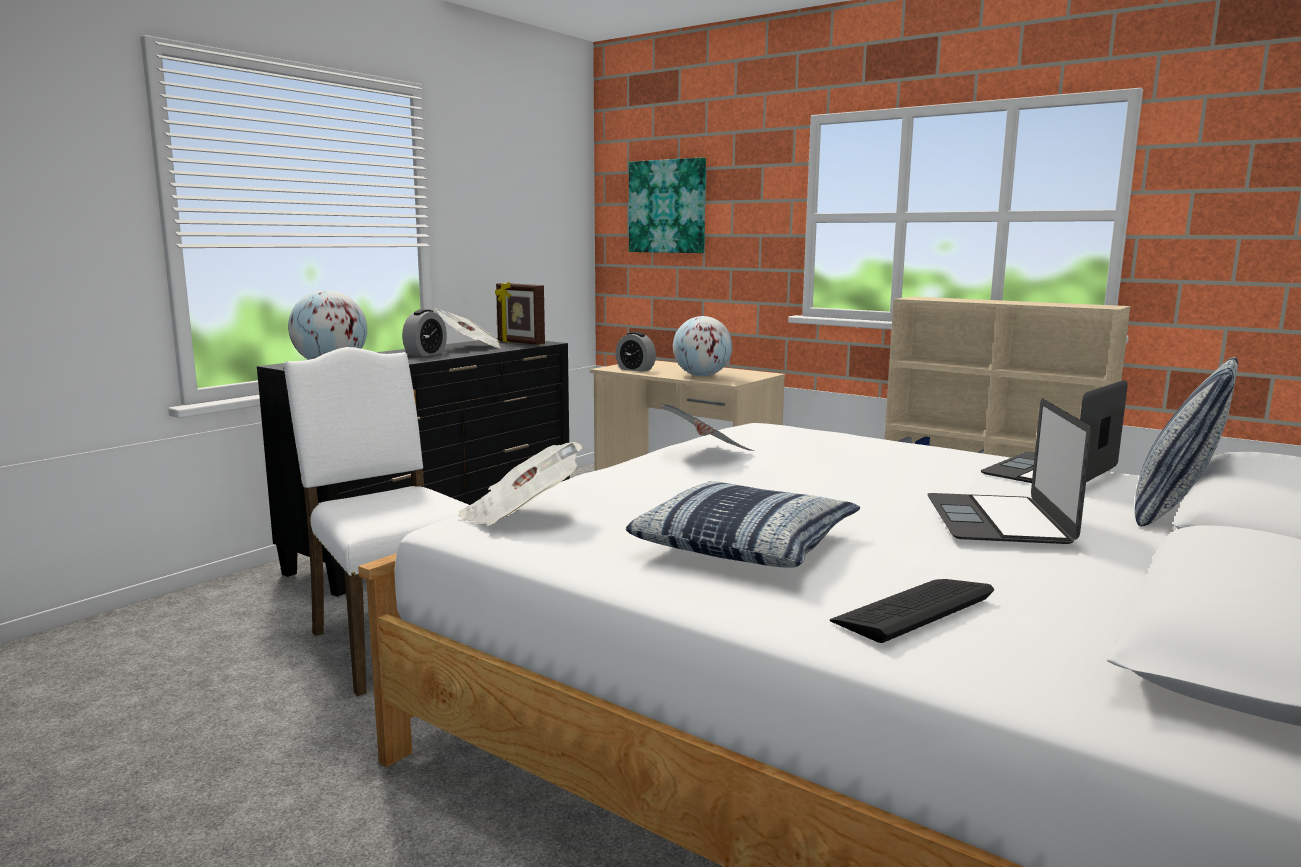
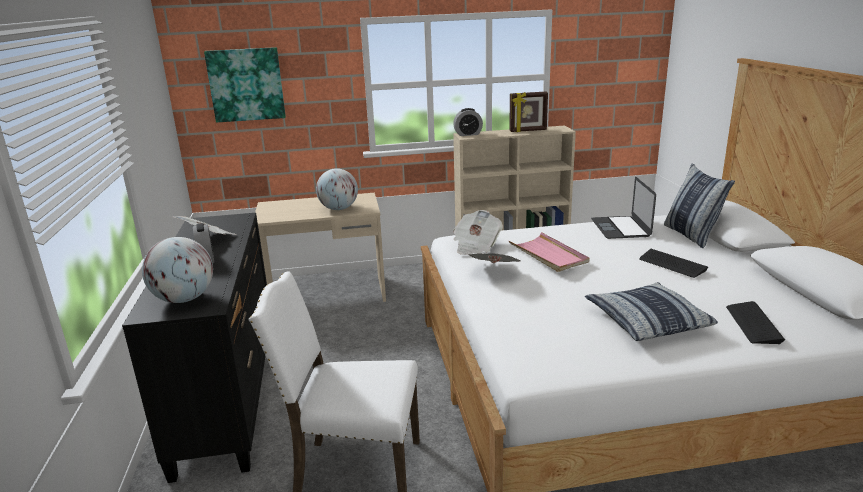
camera: 45 degrees left, 10 degrees up
(520, 343) = (226, 223): picture frame -> picture frame (528, 131)
(520, 515) = (536, 354): newspaper -> newspaper (475, 246)
(635, 369) = (283, 215): alarm clock -> alarm clock (468, 134)
(820, 457) = (548, 255): none -> pink tray
(998, 519) = (672, 264): laptop -> keyboard

